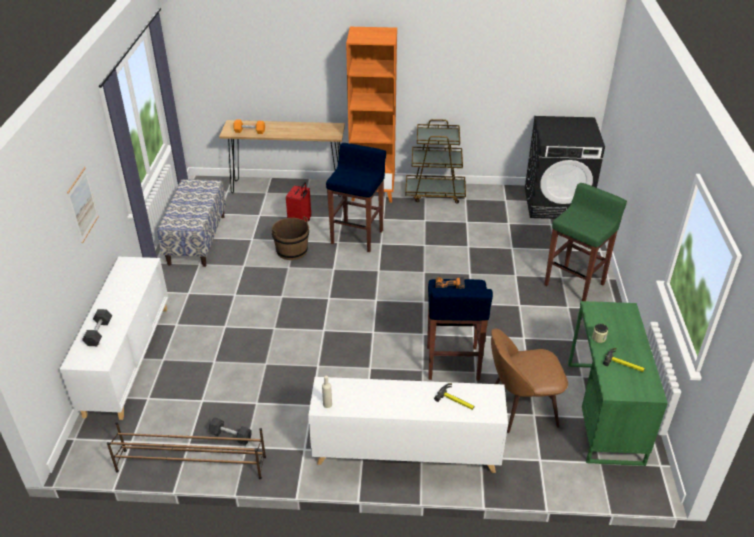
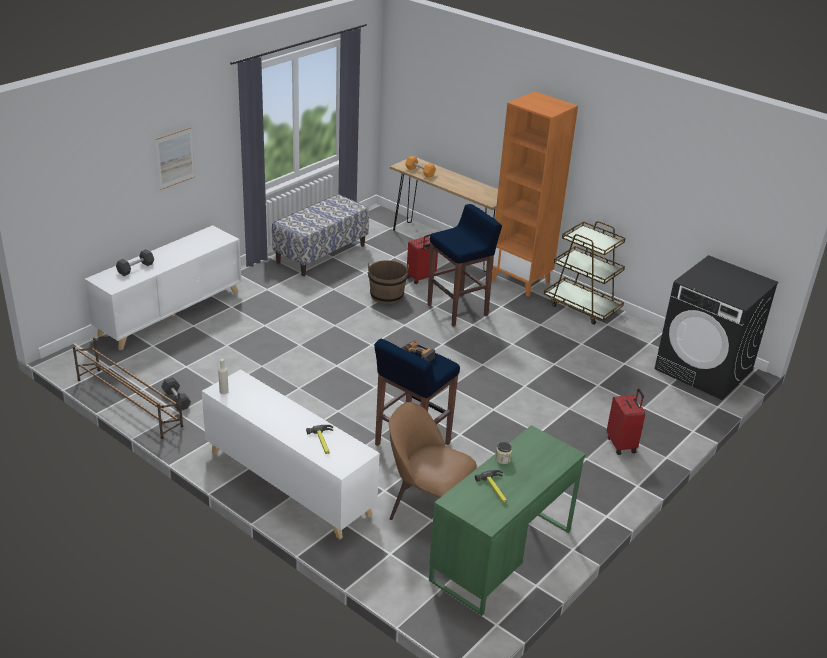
camera: 35 degrees right, 5 degrees down
(575, 284) = (622, 444): green stool -> red suitcase

